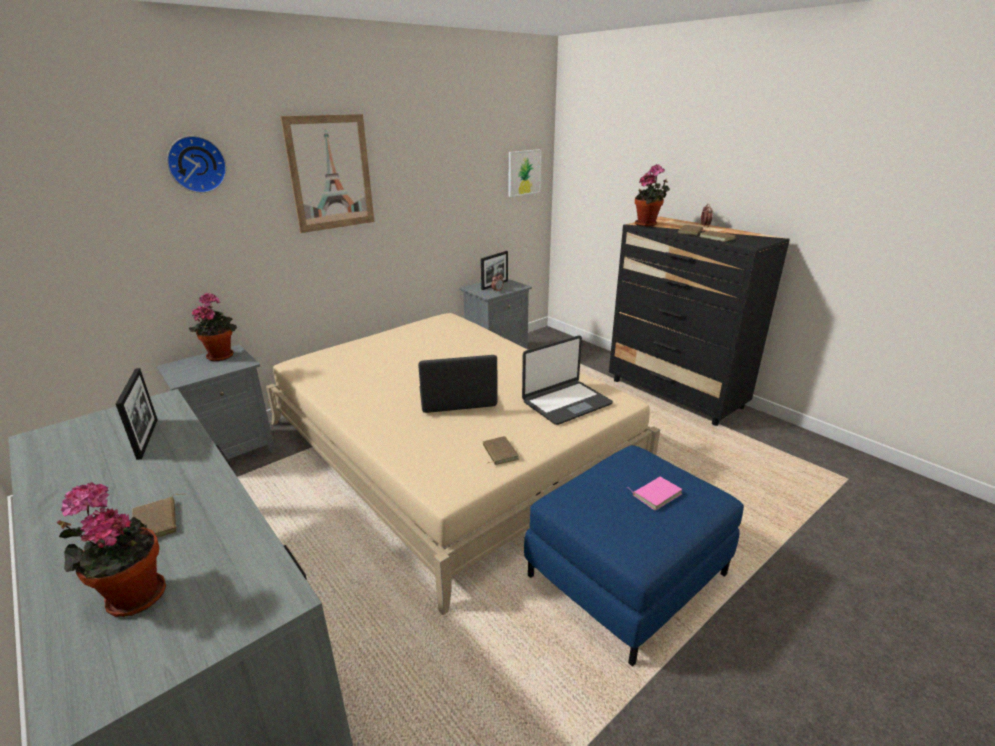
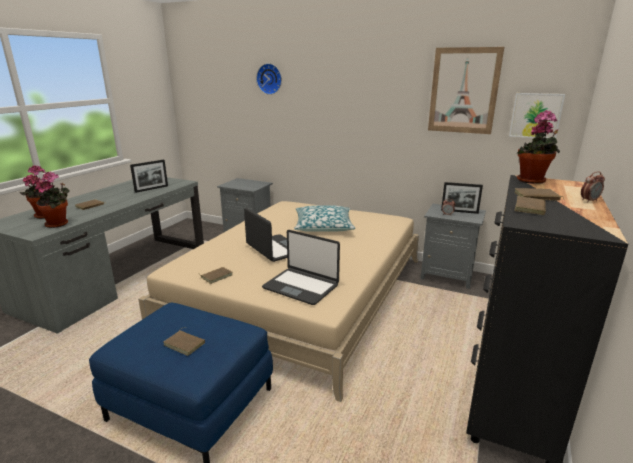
camera: 65 degrees right, 5 degrees down
(221, 355) = (257, 183): potted plant -> potted plant (59, 224)
(330, 173) = (340, 92): picture -> picture (463, 91)
(419, 357) = (323, 226): none -> pillow
(656, 494) = (185, 343): pink book -> brown book

